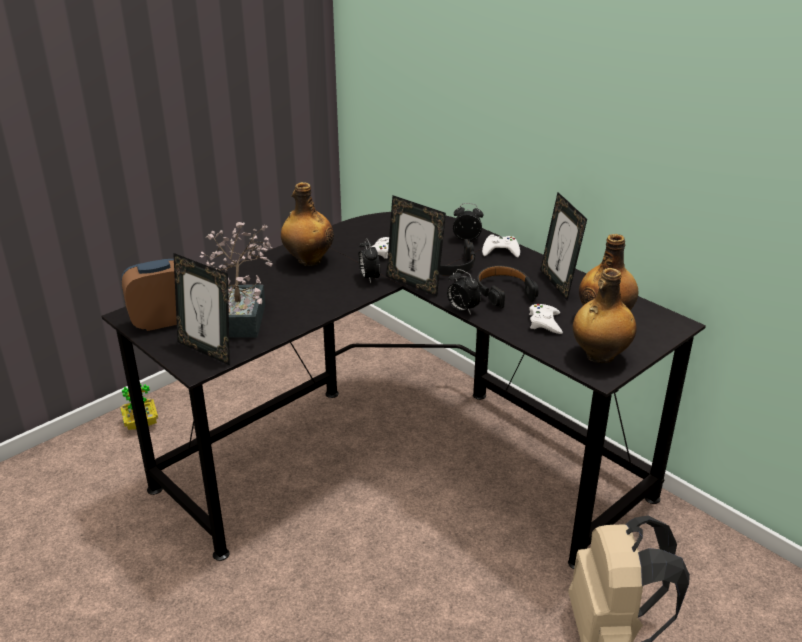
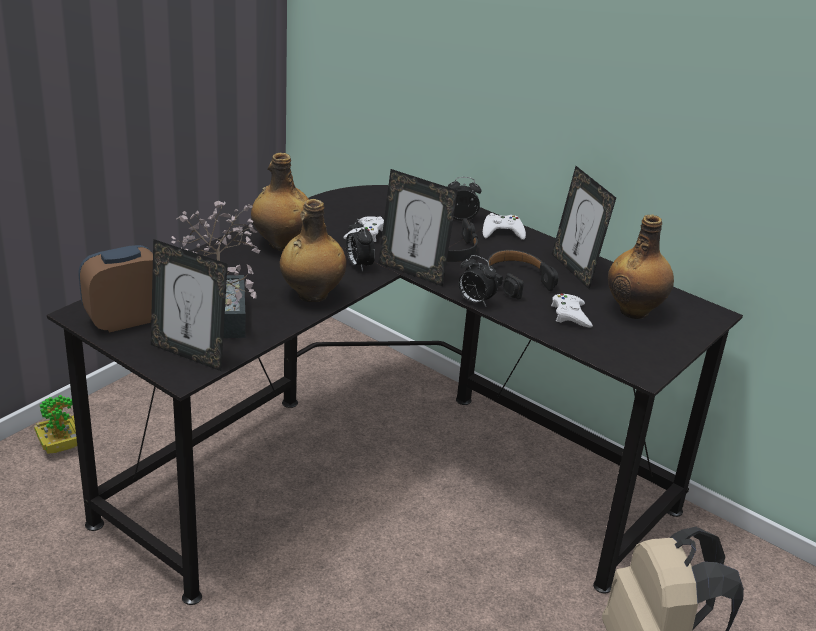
camera: 10 degrees left, 0 degrees up
(599, 356) = (637, 351): bottle -> bottle (311, 295)

